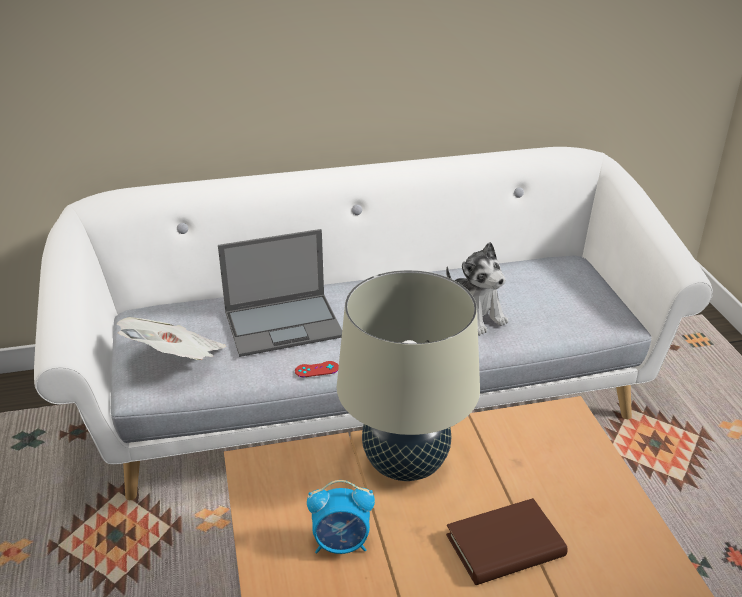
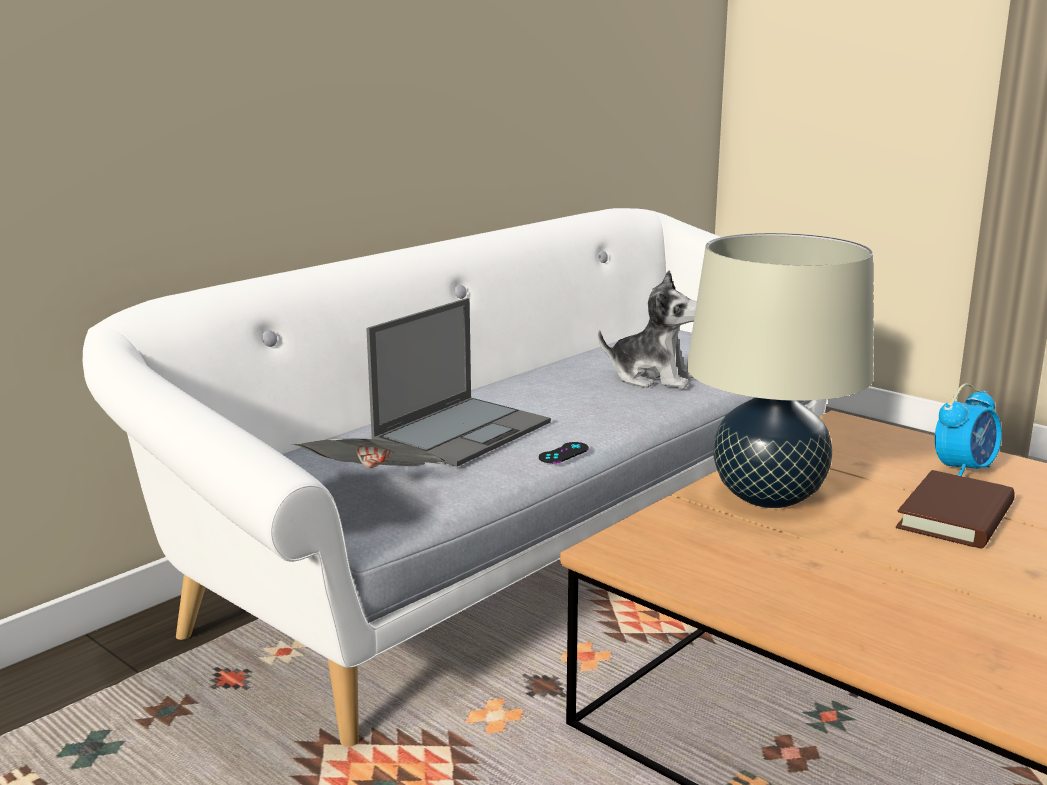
camera: 35 degrees left, 15 degrees down
(317, 369) = (563, 453): red game controller -> black game controller
(342, 544) = (817, 569): alarm clock -> alarm clock (964, 469)

